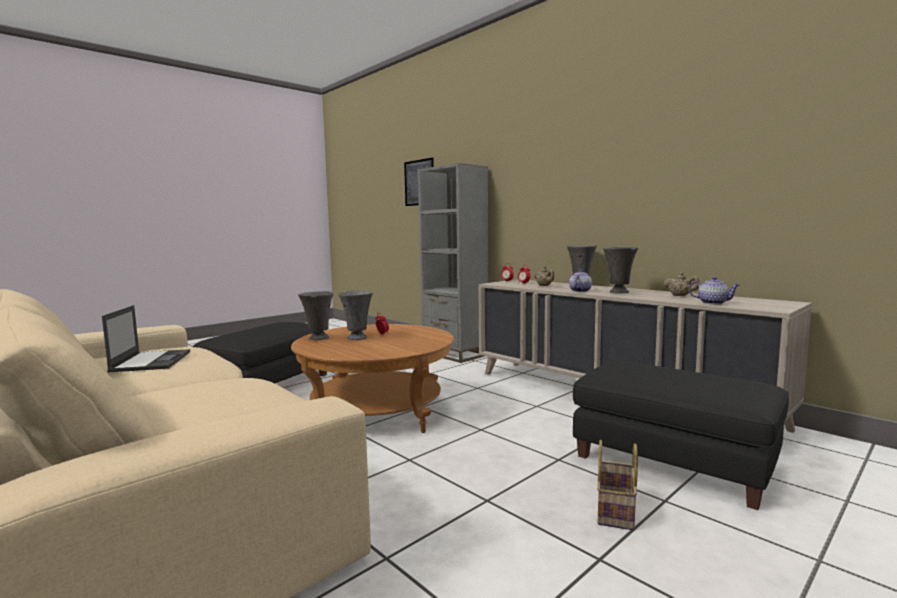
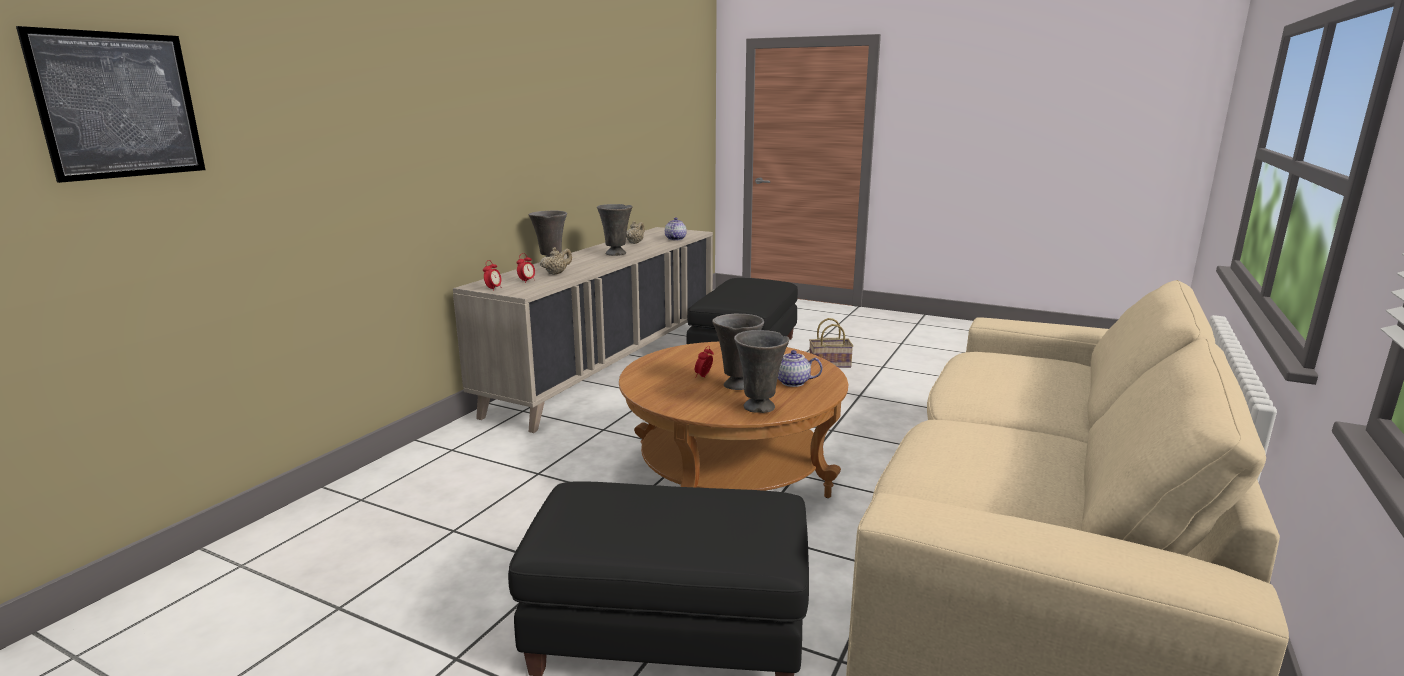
camera: 110 degrees left, 10 degrees up
(151, 361) = (1004, 458): laptop -> none
(454, 354) = (397, 474): grey bookcase -> none
(579, 291) = (606, 263): teapot -> teapot (792, 383)

